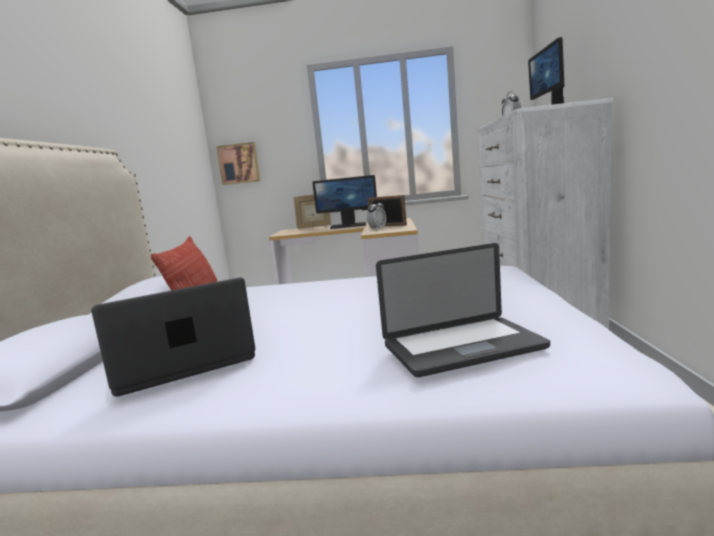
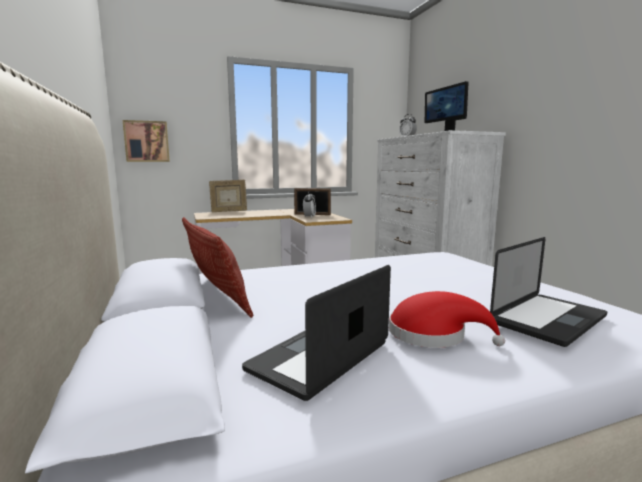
camera: 25 degrees left, 0 degrees up
(311, 354) = (433, 334): none -> red hat
(348, 225) = (267, 212): monitor -> none

